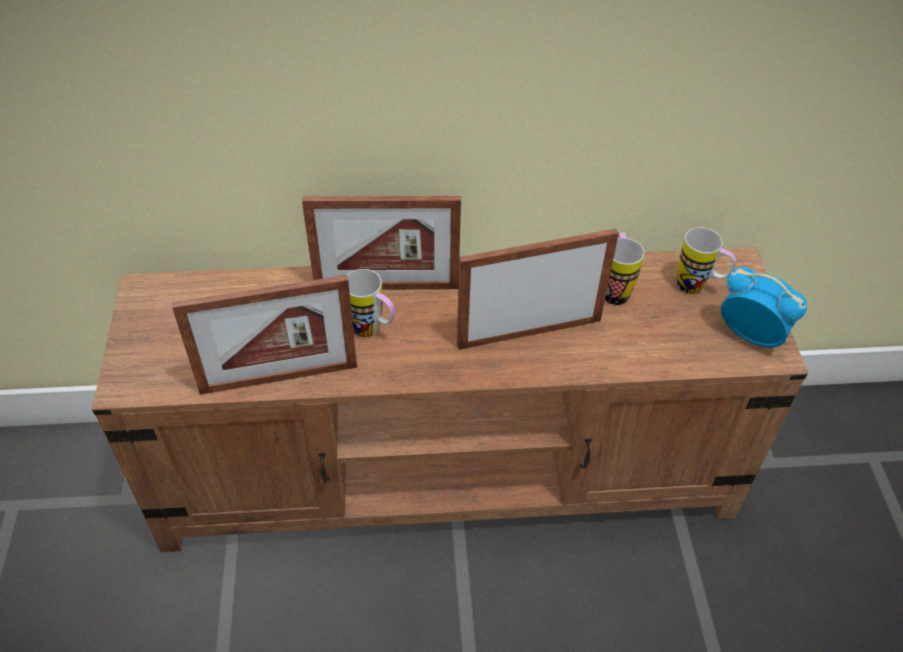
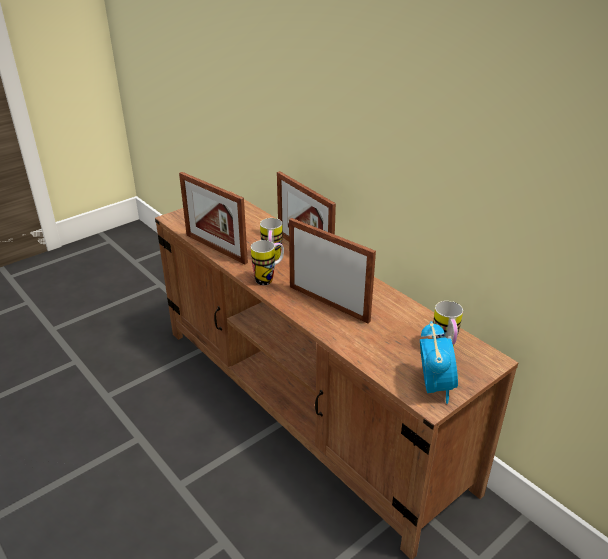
camera: 55 degrees right, 15 degrees down
(615, 289) = (400, 319): mug -> mug (269, 279)

